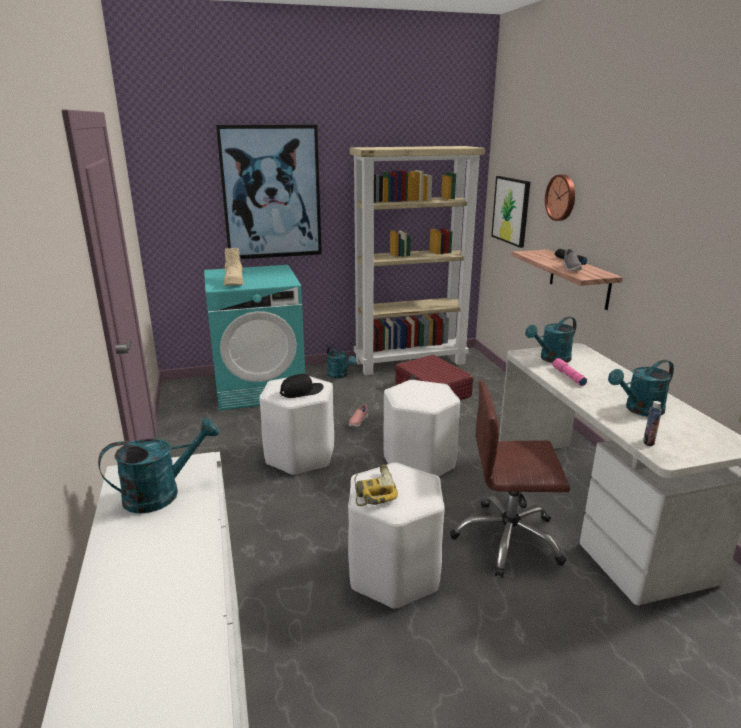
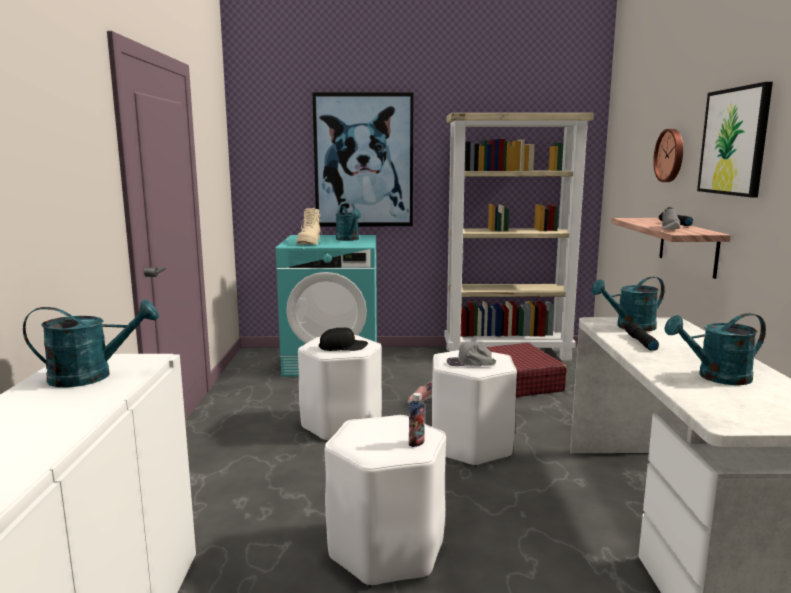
camera: 15 degrees right, 10 degrees down
(340, 375) = (422, 359): turquoise watering can -> turquoise watering can (349, 239)
(373, 490) = (359, 435): power drill -> none
(421, 397) = (470, 363): none -> grey cap
(508, 539) = (544, 537): brown office chair -> none
(511, 210) = (625, 181): picture -> picture (734, 141)
(568, 376) = (640, 342): pink flashlight -> black flashlight
(648, 442) = (707, 406): bottle -> bottle (416, 443)

